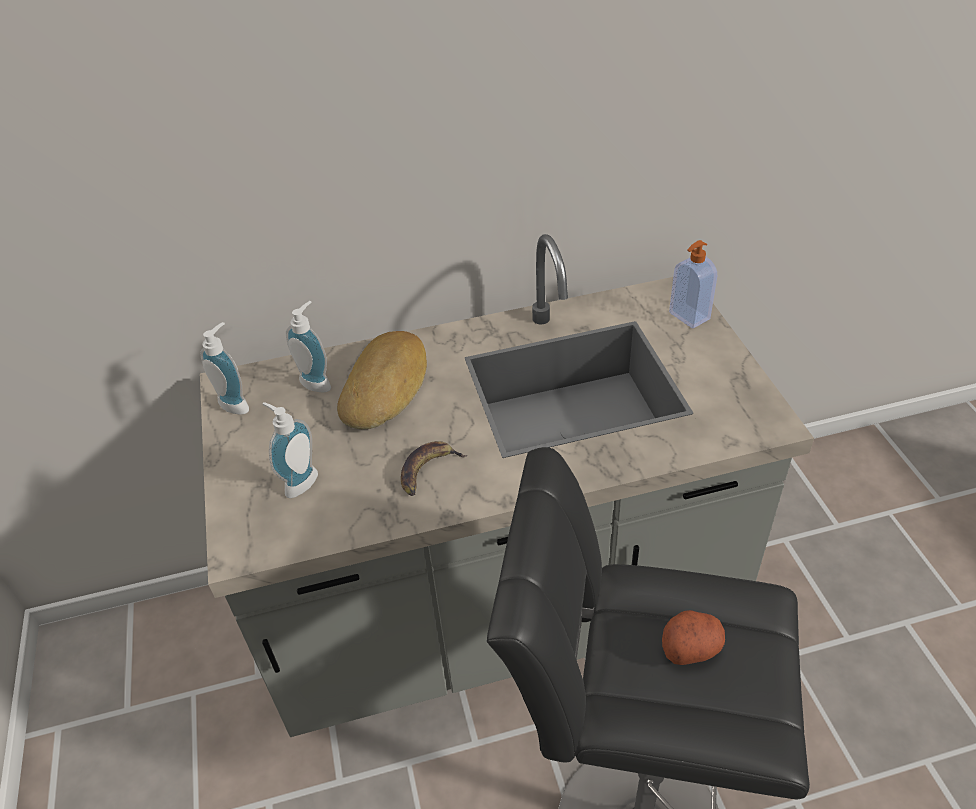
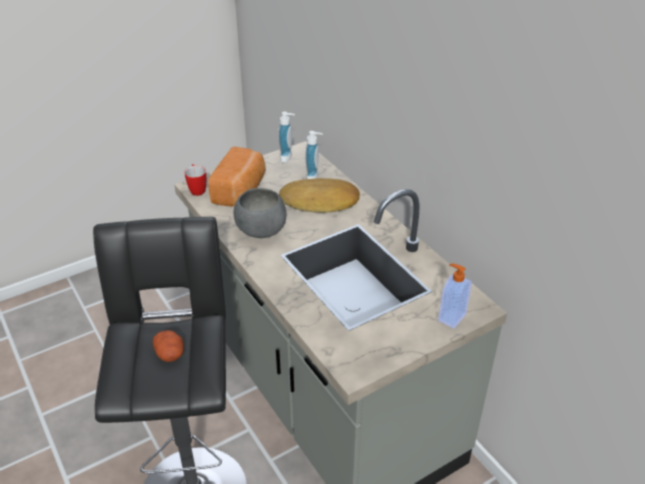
camera: 70 degrees right, 5 degrees down
(252, 547) = (197, 189): none -> mug
(298, 482) = (240, 191): soap dispenser -> bread
(428, 471) = (261, 230): banana -> grey bowl

